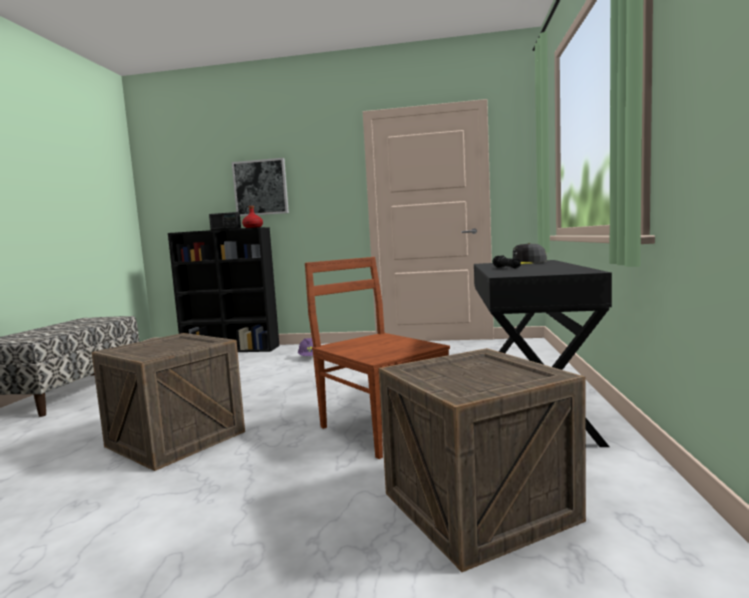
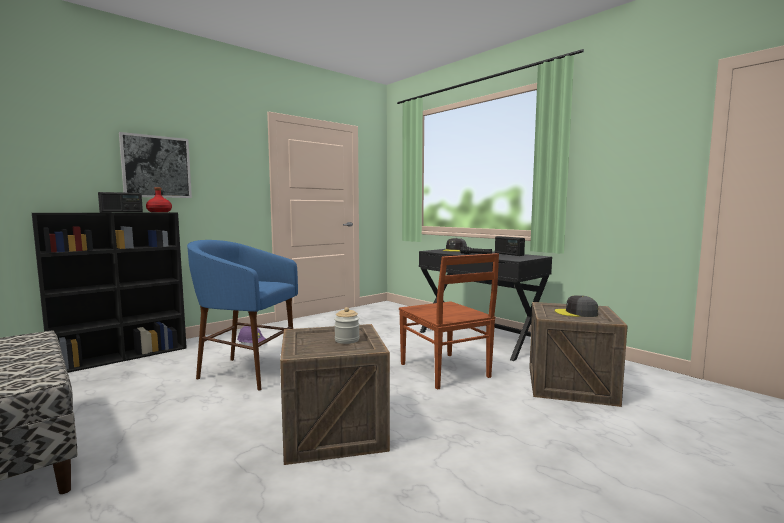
camera: 50 degrees left, 0 degrees up
(174, 348) = (347, 340): none -> jar
(252, 378) = (246, 372): none -> blue stool
(381, 428) = (445, 371): brown chair -> brown chair turned 120 degrees counterclockwise
(481, 374) = (576, 313): none -> grey cap
(559, 268) = (508, 254): none -> radio

